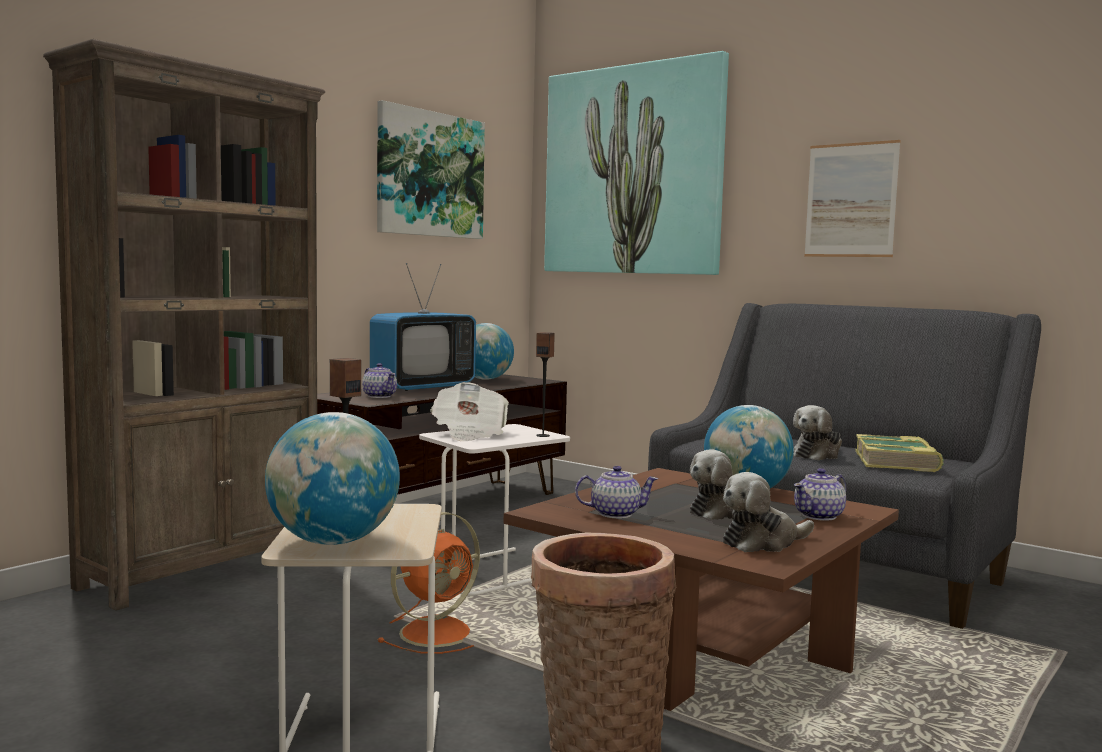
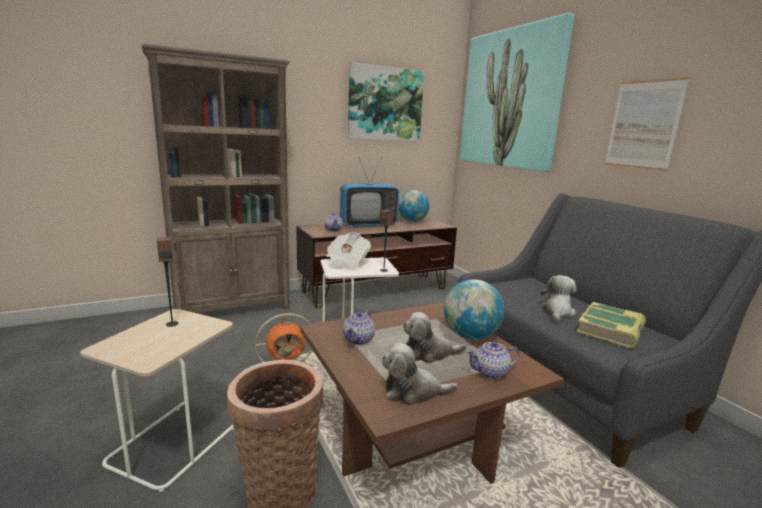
camera: 25 degrees right, 10 degrees up
(333, 542) = (129, 346): globe -> none
(615, 513) = (359, 340): teapot -> teapot turned 90 degrees clockwise
(817, 455) = (557, 312): plush toy -> plush toy turned 135 degrees clockwise

